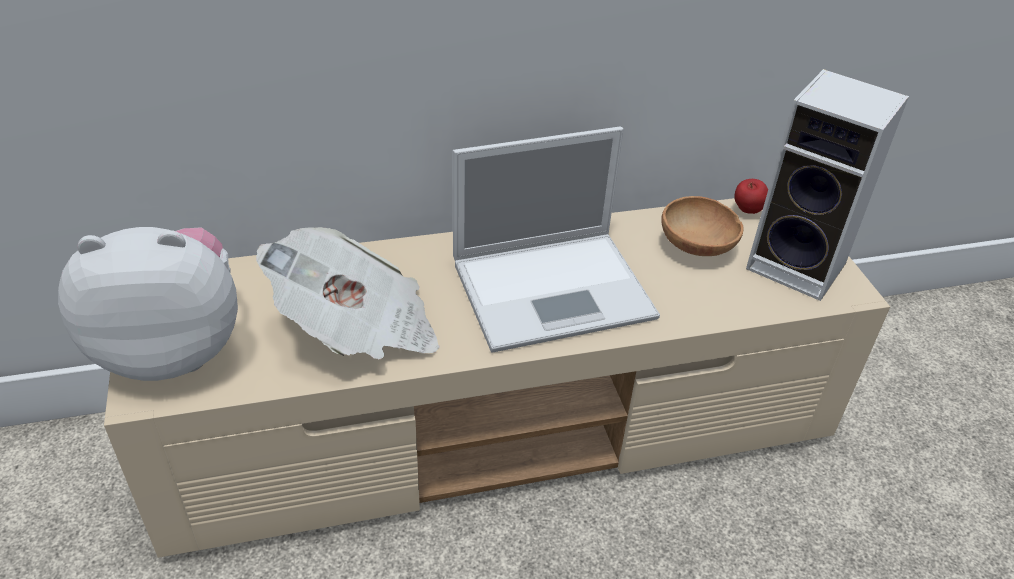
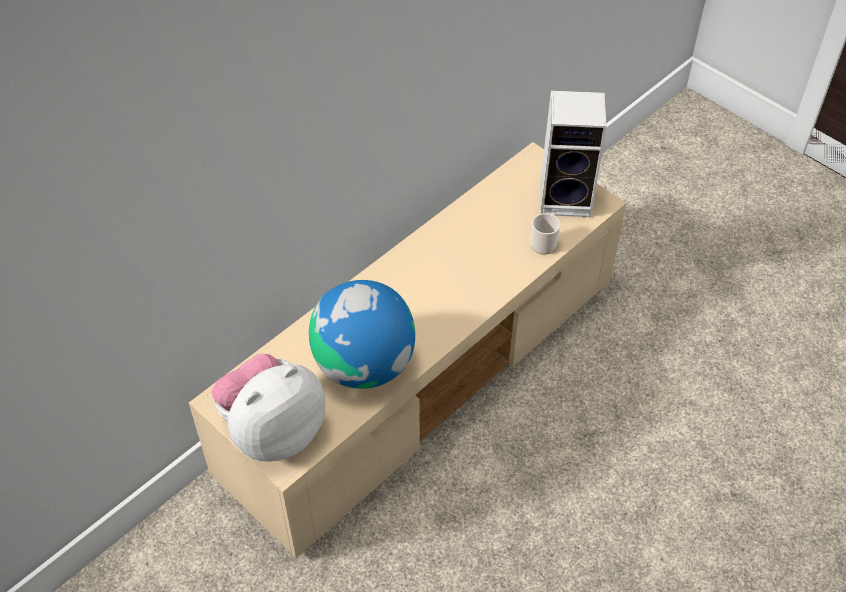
camera: 30 degrees left, 10 degrees up
(358, 329) = (364, 364): newspaper -> globe
(556, 288) = (449, 281): laptop -> none
(698, 248) = (506, 213): brown bowl -> none
(727, 302) = (544, 243): none -> mug
(746, 211) = (515, 172): apple -> none

